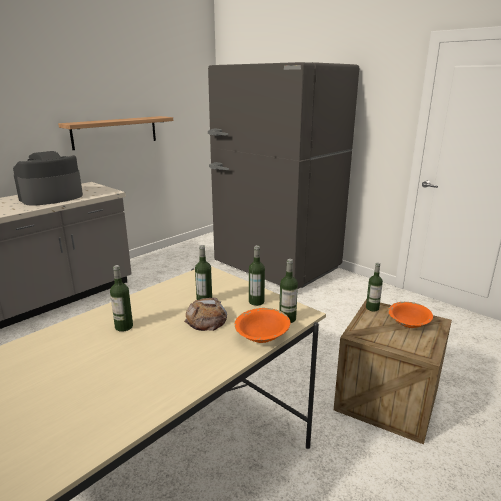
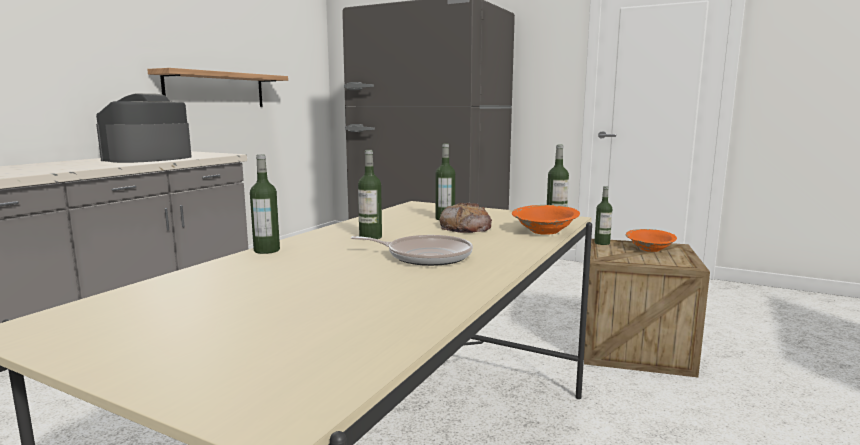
camera: 15 degrees left, 10 degrees down
(134, 367) = (425, 256): none -> frying pan
(256, 302) = (505, 215): bottle -> bottle (267, 250)

